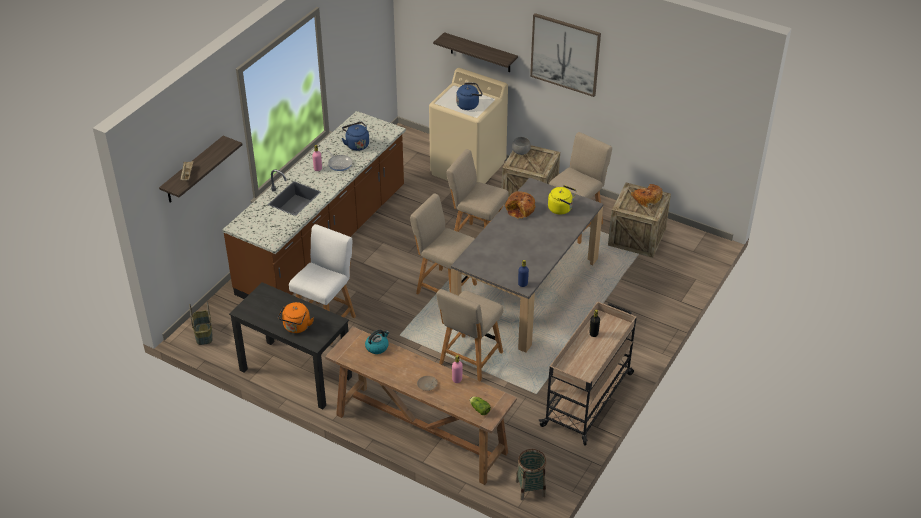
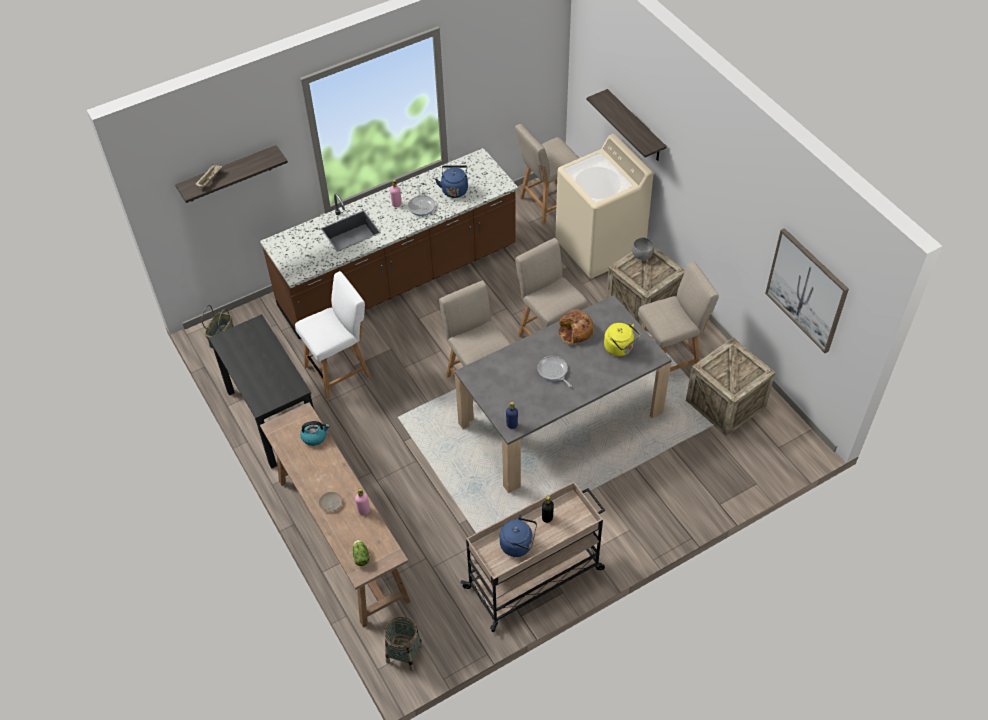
camera: 30 degrees right, 10 degrees up
(296, 327) = (257, 380): orange kettle -> none
(469, 105) = (598, 183): blue kettle -> blue kettle (518, 545)
(469, 360) = (446, 476): beige chair -> beige chair (547, 204)
(525, 240) = (553, 371): none -> frying pan
(565, 54) = (708, 166): picture -> picture (806, 290)
(646, 198) = (742, 367): bread -> none

